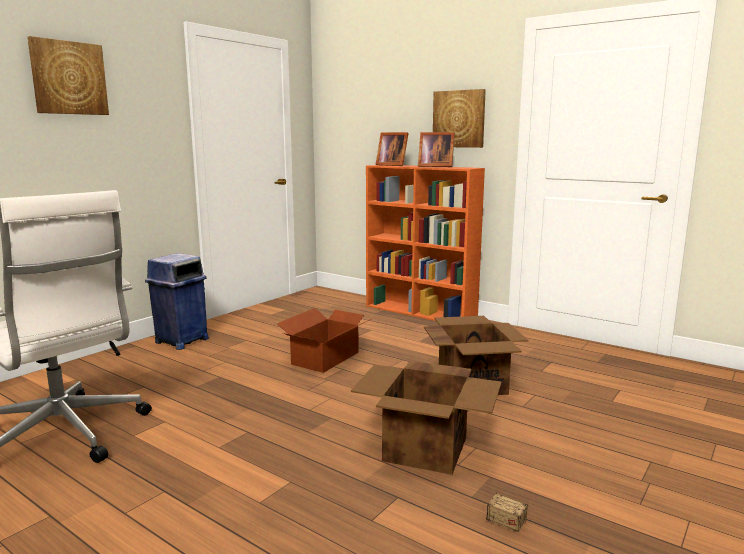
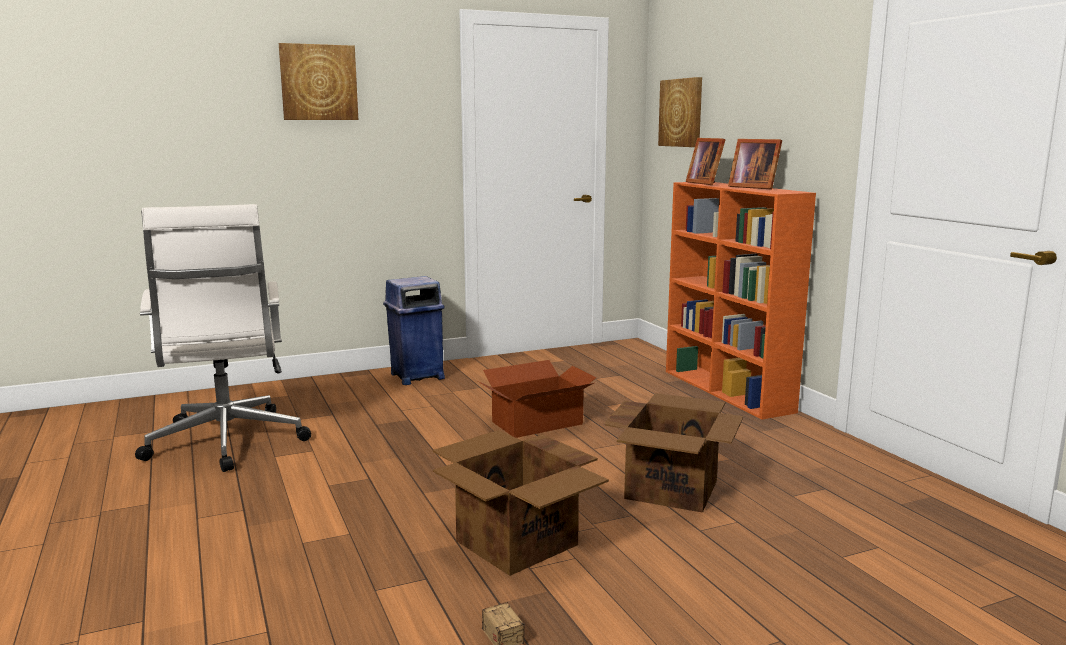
camera: 30 degrees right, 0 degrees up
(459, 119) = (792, 120): picture -> picture (681, 113)

